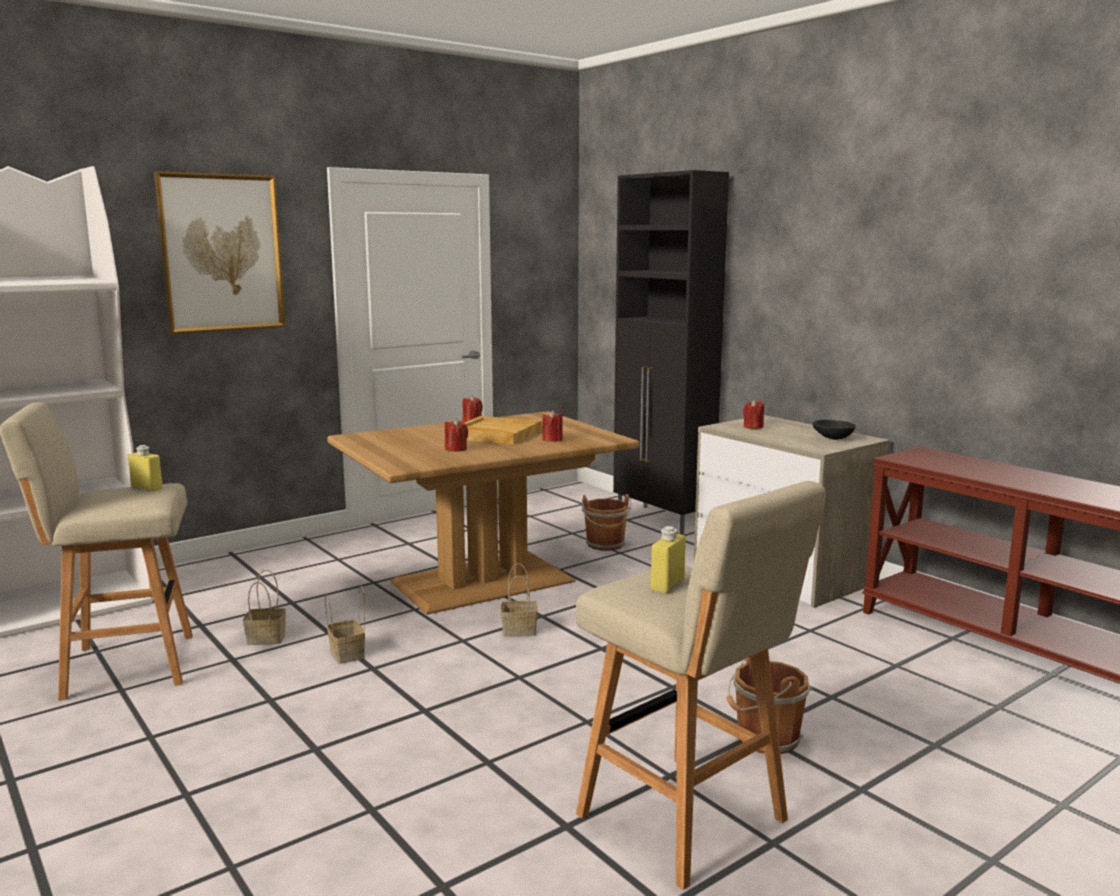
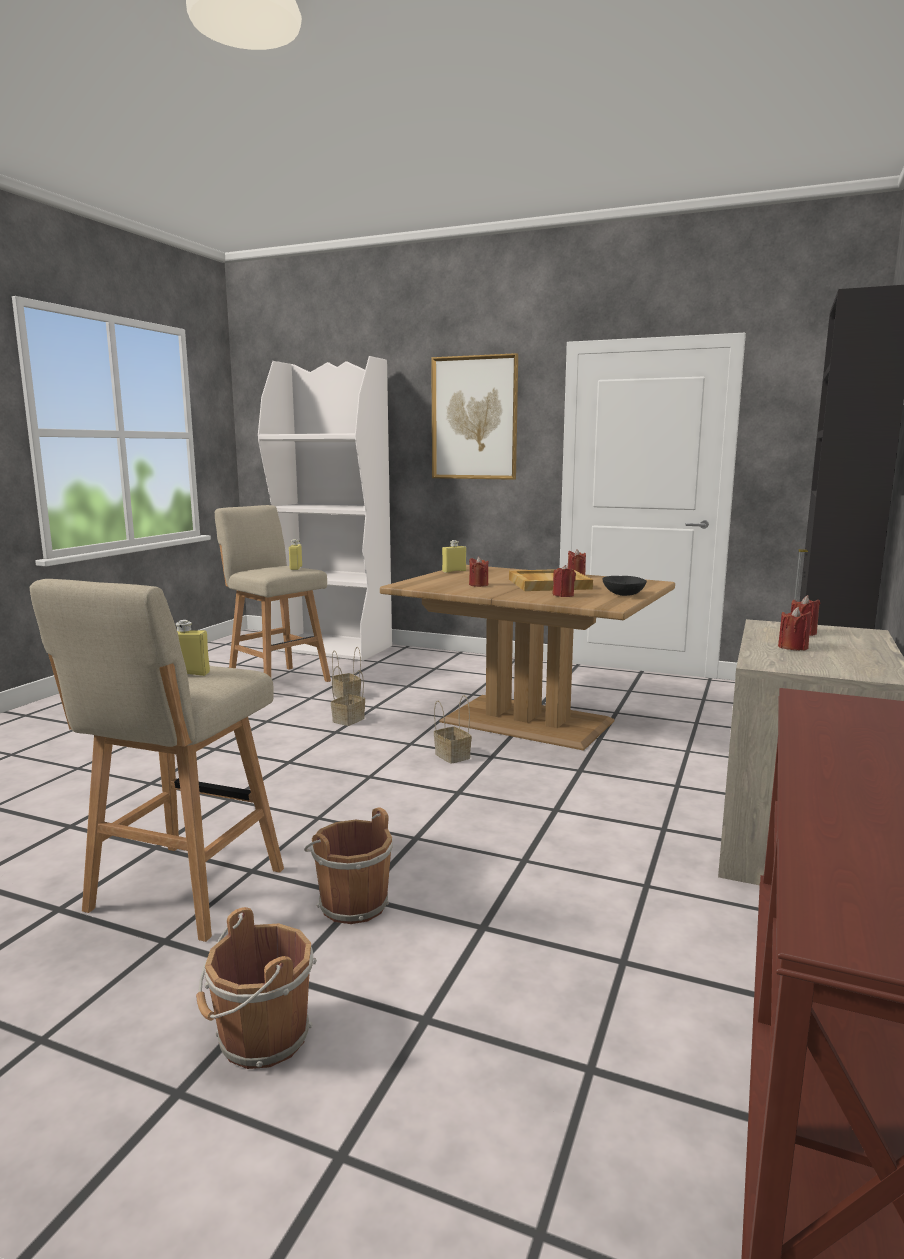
camera: 60 degrees right, 0 degrees up
(365, 443) = (454, 571): none -> yellow bottle
(605, 545) = (695, 741): brown bucket -> brown bucket (260, 1039)
(787, 436) = (793, 647): none -> red candle
(832, 438) = (837, 663): black bowl -> black bowl (622, 594)

